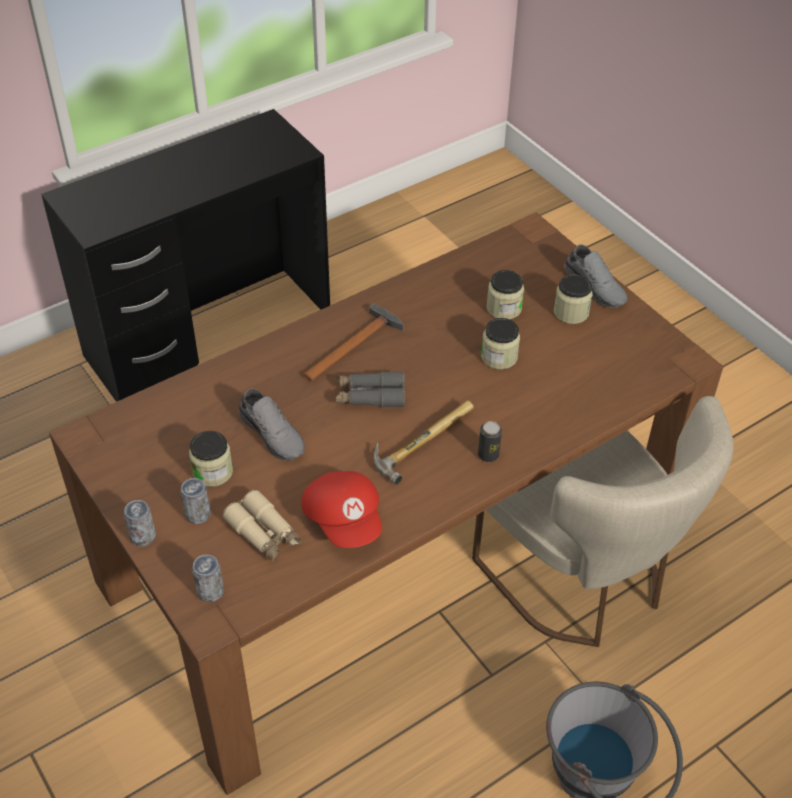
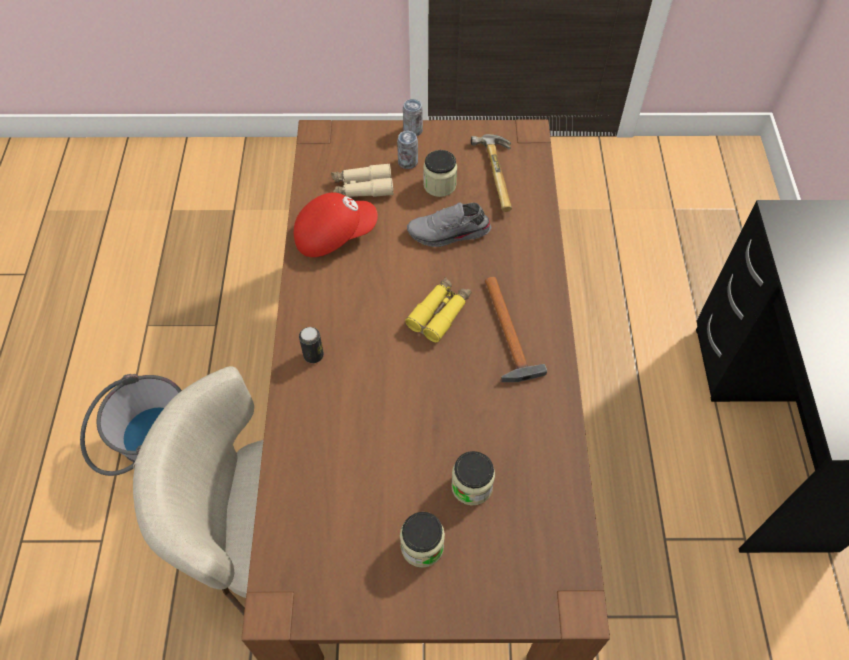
camera: 125 degrees right, 10 degrees up
(210, 591) = (340, 143): can -> none
(345, 520) = (334, 234): red cap -> red cap turned 150 degrees clockwise
(370, 396) = (440, 313): grey binoculars -> yellow binoculars
(420, 439) = (367, 320): hammer -> hammer (501, 175)
(499, 357) = (411, 437): jar -> none
(596, 286) = (442, 604): grey shoe -> none

